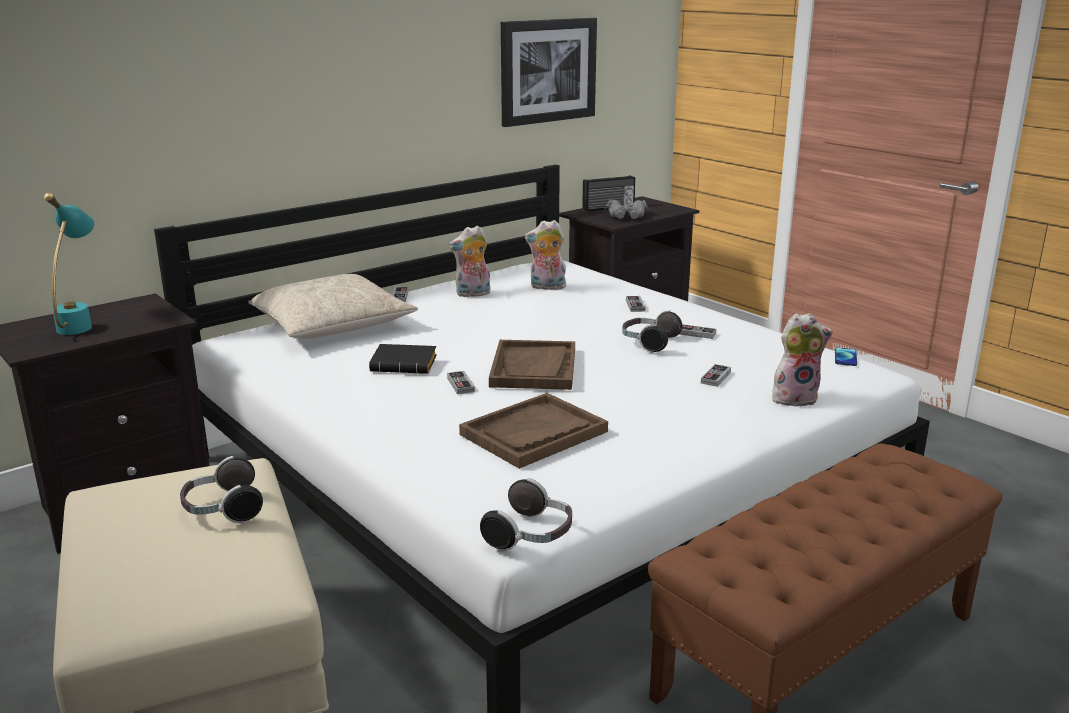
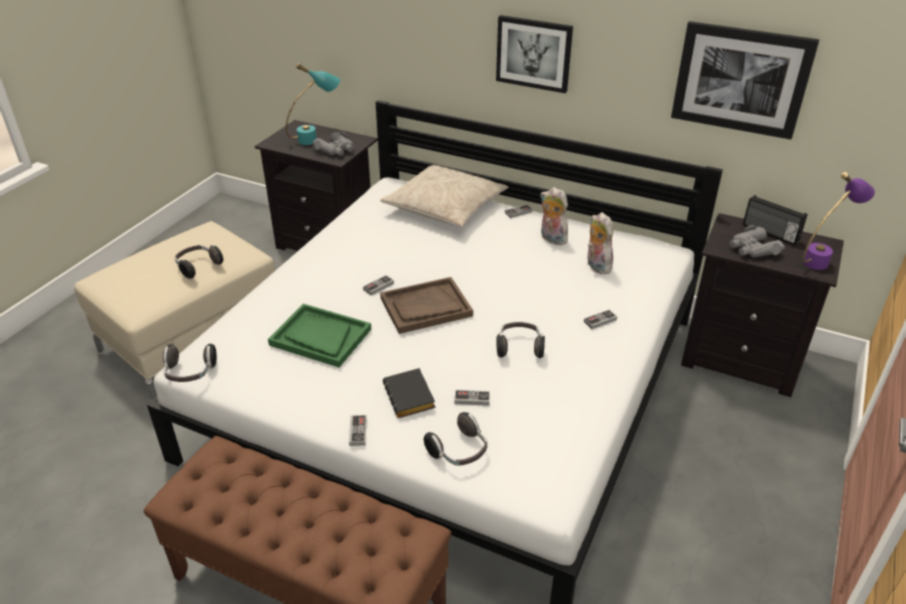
camera: 65 degrees right, 15 degrees up
(141, 317) = (336, 150): none -> grey binoculars
(358, 96) = (534, 53): none -> picture
(406, 365) = (397, 256): black book -> black book (411, 398)
(533, 433) = (320, 337): brown tray -> green tray
(662, 205) = (823, 259): none -> purple table lamp
(696, 333) = (562, 369): game controller -> game controller (358, 432)
(795, 398) = (459, 452): plush toy -> headphones
(845, 357) = (575, 472): phone -> none

